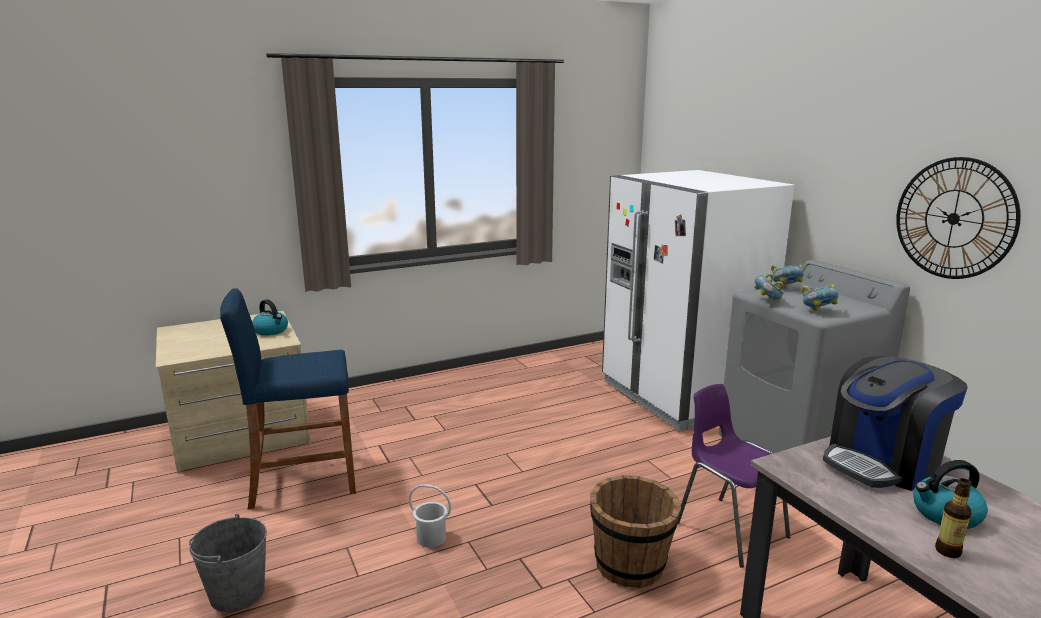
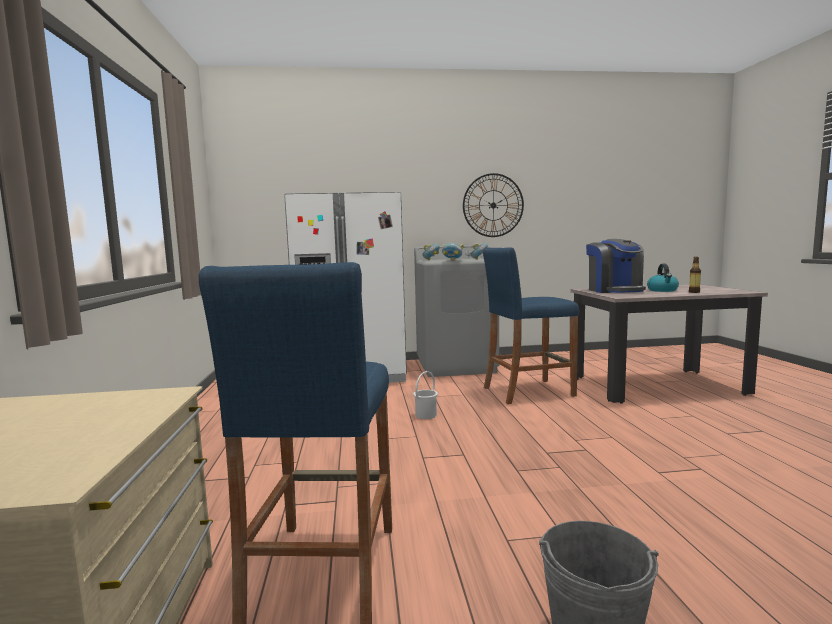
camera: 70 degrees left, 10 degrees down
(271, 331) = (89, 402): kettle -> none
(431, 538) = (505, 487): white bucket -> white bucket (425, 415)
(630, 565) = (562, 420): brown bucket -> none
(729, 529) = (528, 391): purple chair -> blue stool

